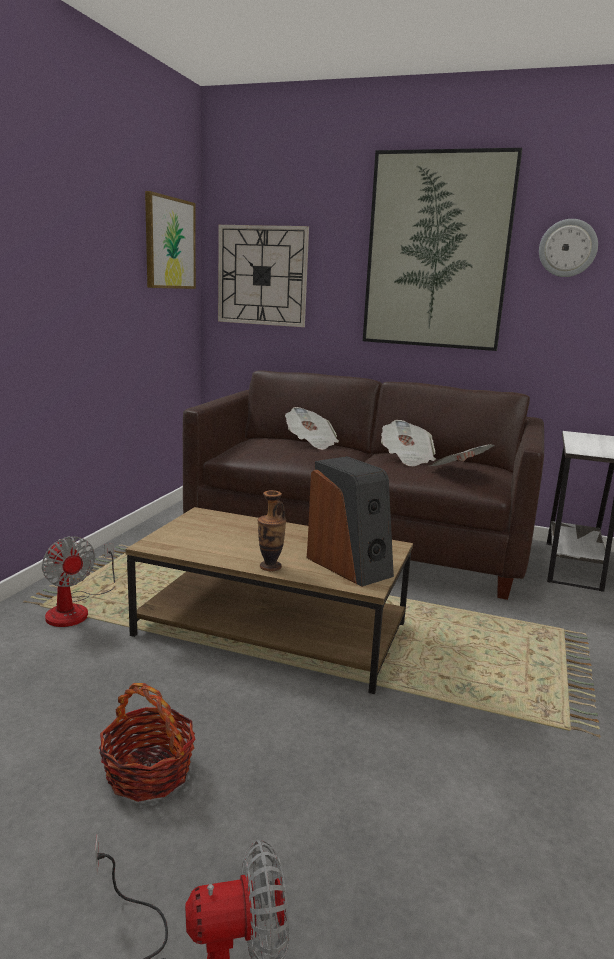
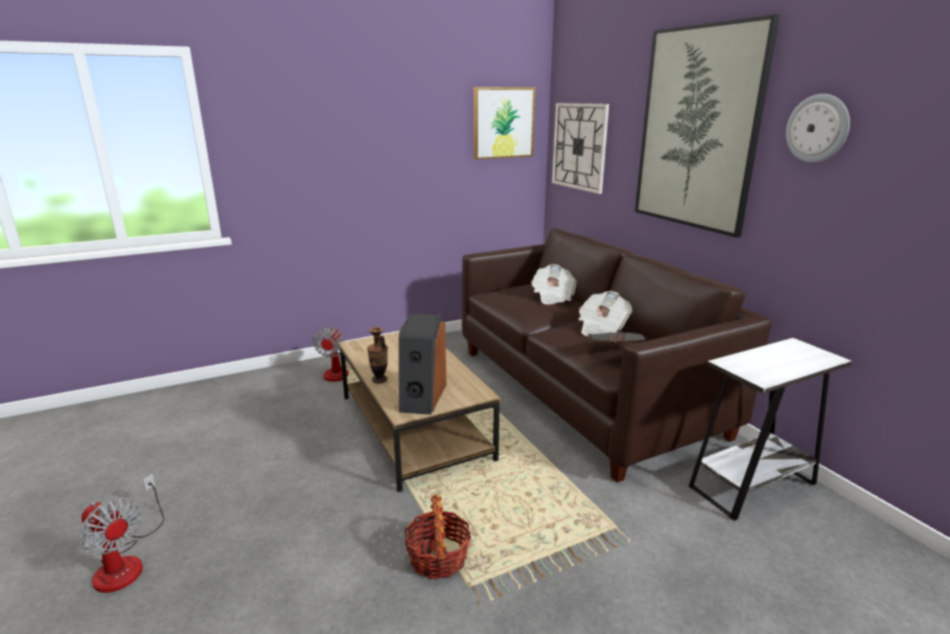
camera: 45 degrees right, 5 degrees up
(149, 772) = (245, 468): basket -> basket (438, 557)

